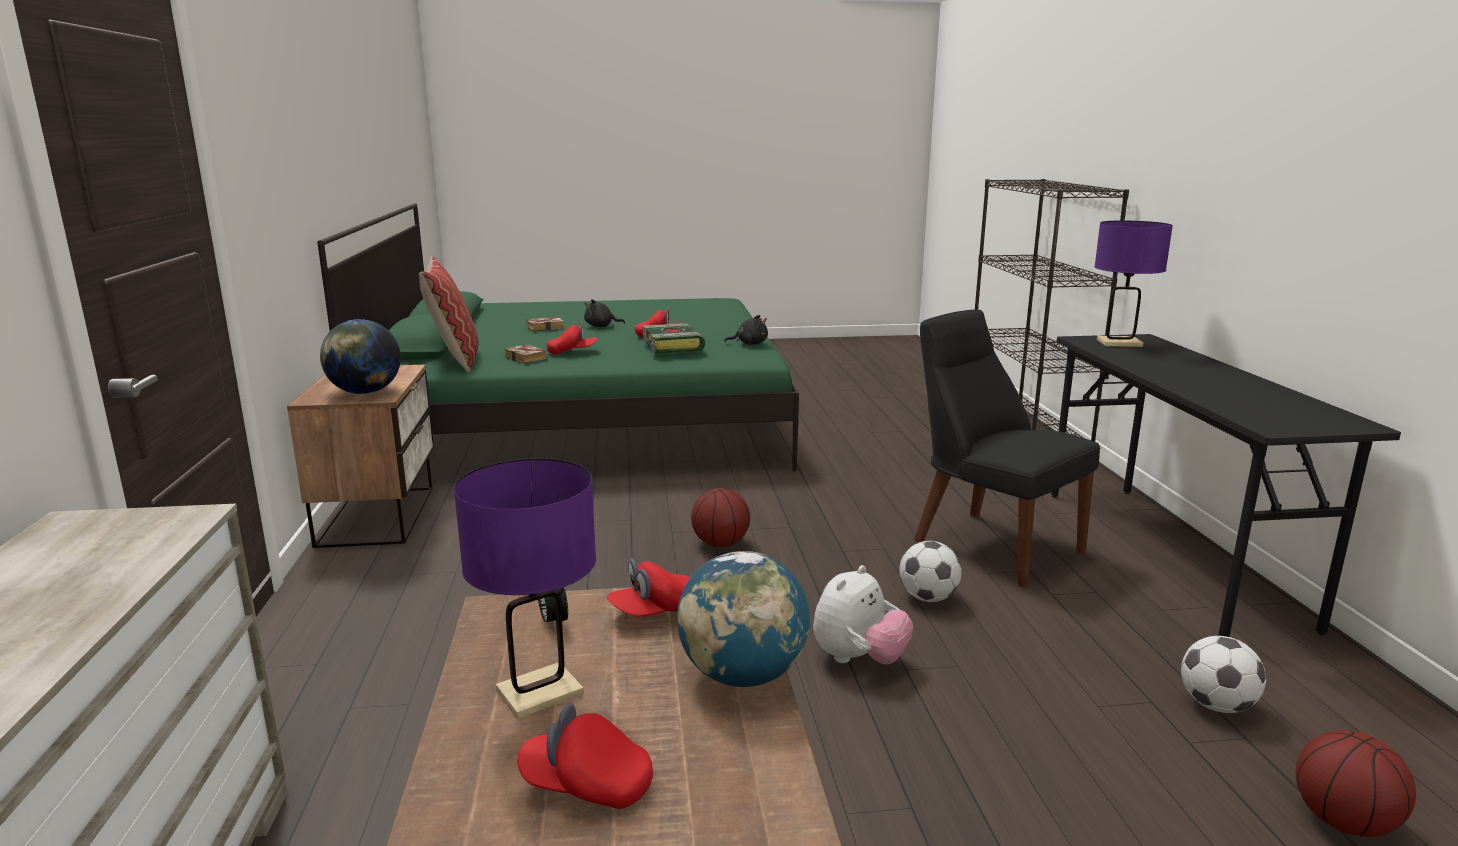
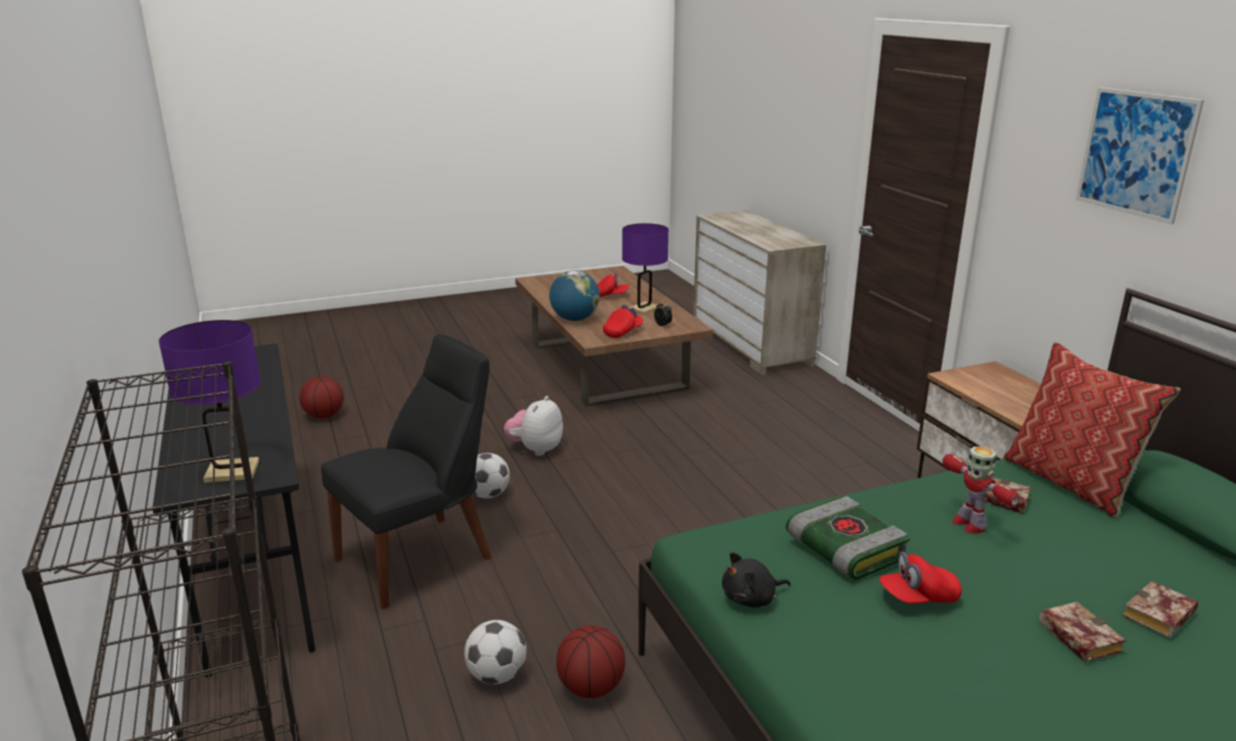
camera: 165 degrees right, 5 degrees up
(285, 114) = (1136, 153): none -> picture
(365, 392) = (975, 380): globe -> none
(572, 352) = (969, 524): red cap -> toy robot
(601, 326) = (1075, 636): black plush toy -> book
(721, 544) = (665, 521): basketball -> basketball (590, 688)
(990, 544) = (421, 557): black chair -> black chair turned 75 degrees counterclockwise
(1216, 705) = (336, 452): football -> football (497, 675)

